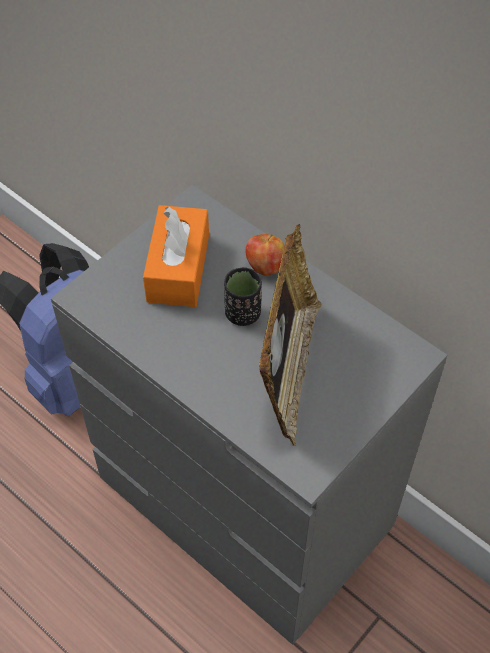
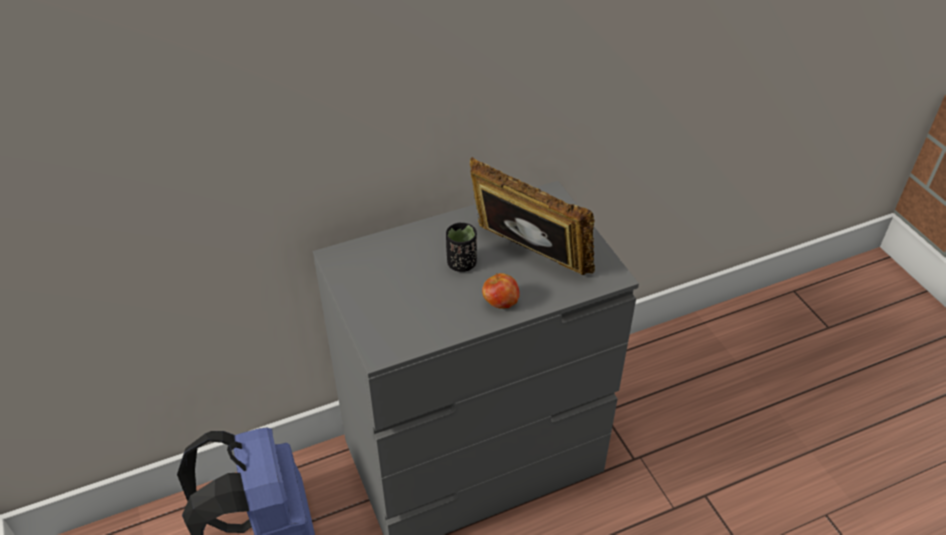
camera: 65 degrees left, 10 degrees down
(178, 268) = (393, 285): orange tissue box -> none
(265, 266) = (426, 237): apple -> apple (500, 303)

